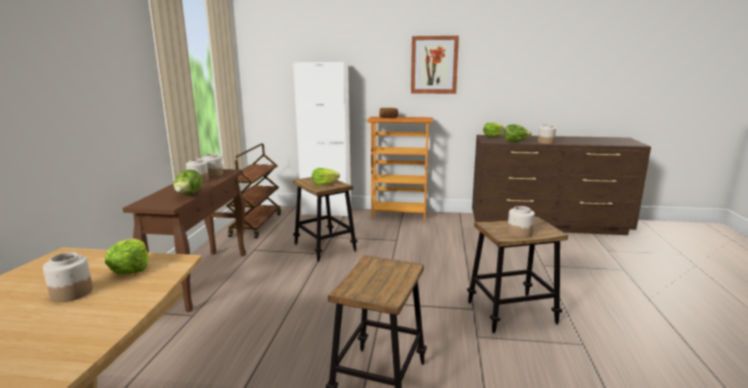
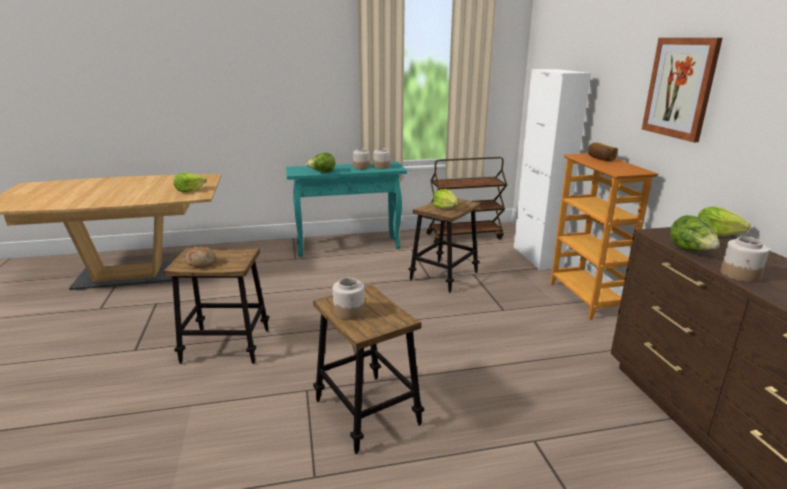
camera: 70 degrees right, 5 degrees up
(71, 293) = (159, 188): jar -> none
(203, 278) = (349, 246): brown console table -> turquoise console table
(386, 285) = (201, 262): none -> bread

